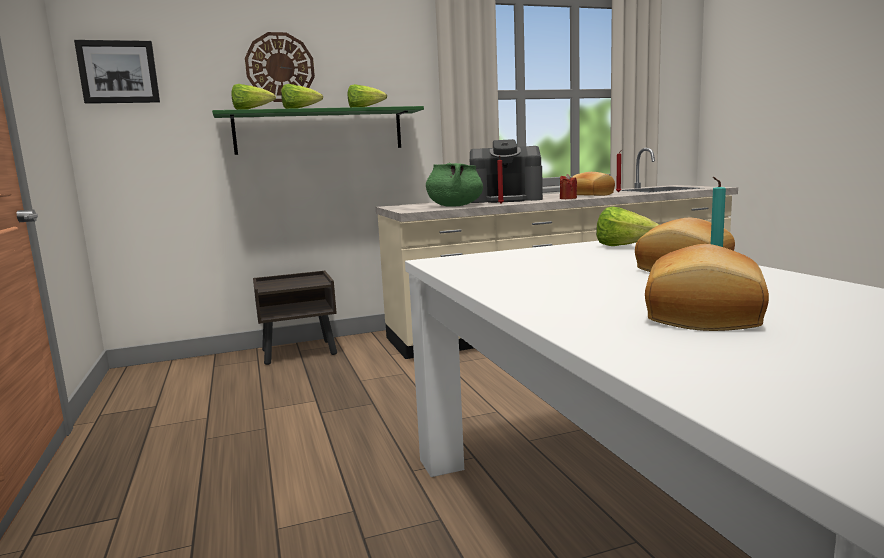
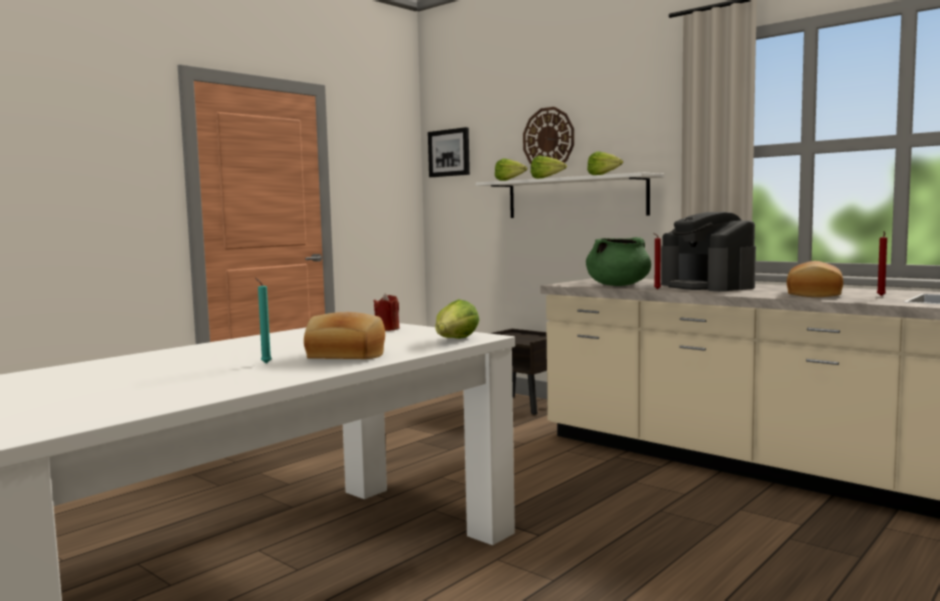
camera: 60 degrees right, 5 degrees down
(319, 131) = (575, 197): green shelf -> white shelf
(568, 198) = (747, 294): red candle -> red candle (387, 329)
(706, 315) = (181, 366): bread -> none

